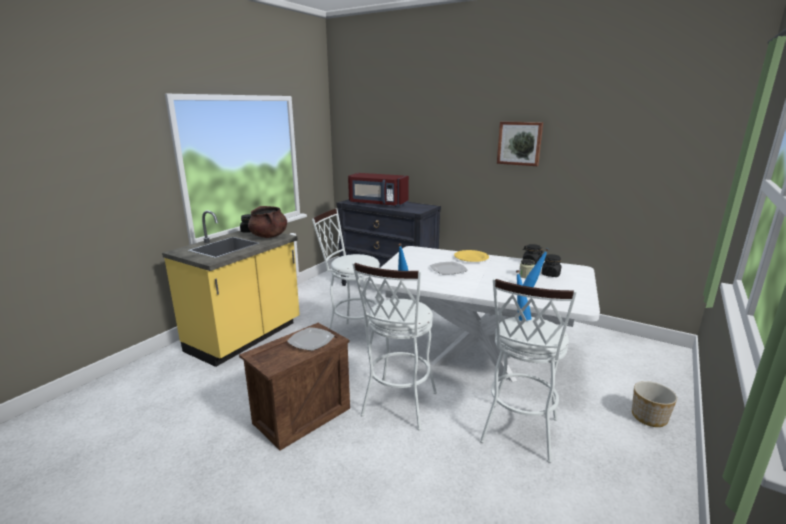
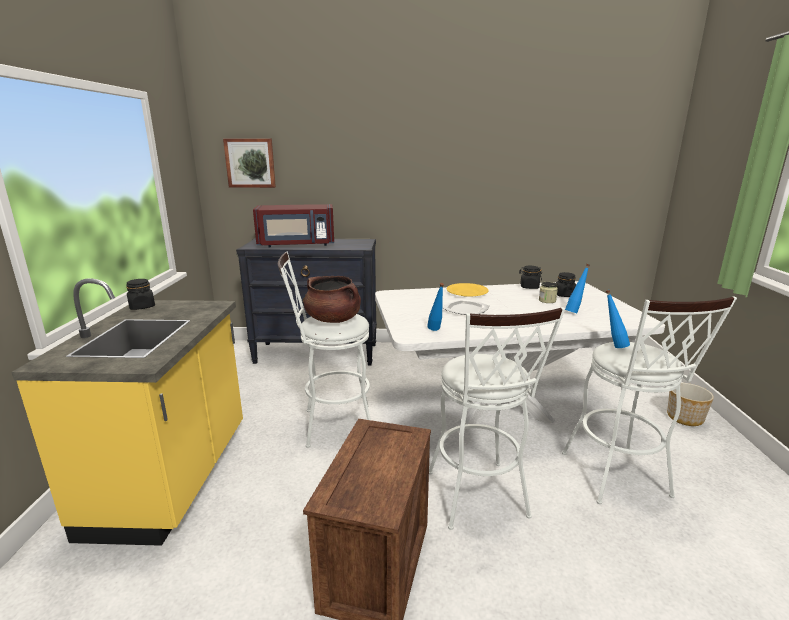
camera: 30 degrees left, 0 degrees up
(269, 236) = (190, 308): brown cooking pot -> brown cooking pot (333, 319)
(310, 340) = (383, 448): plate -> none
(519, 143) = (468, 156): picture -> picture (250, 163)

